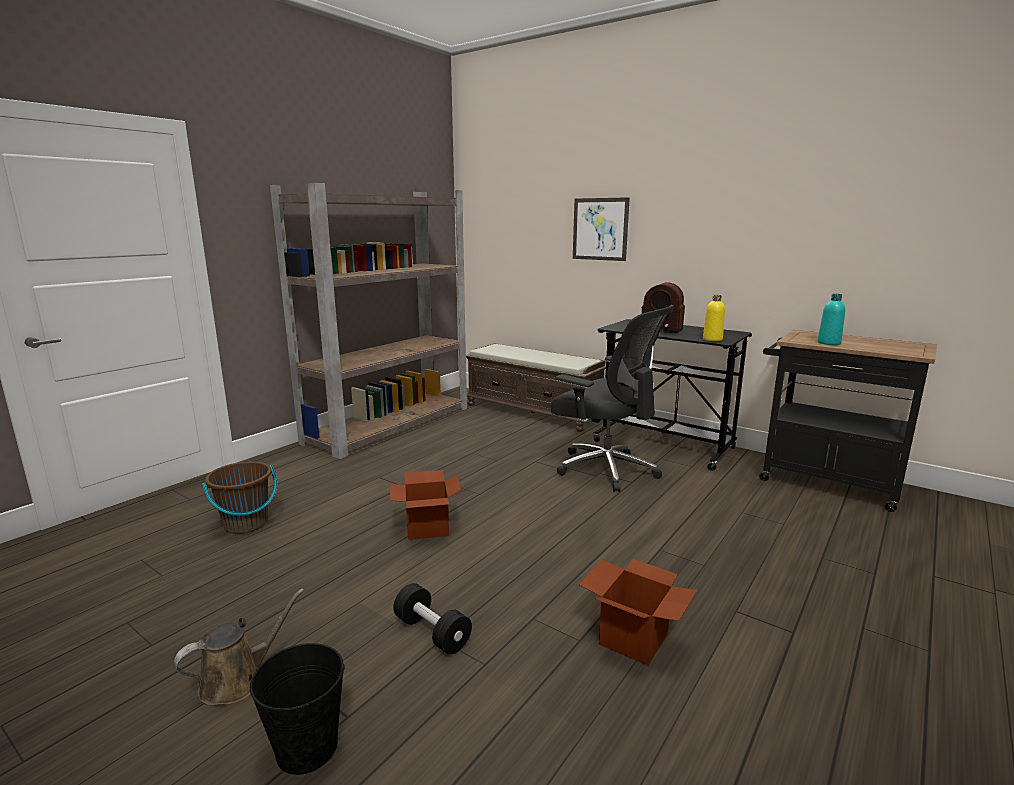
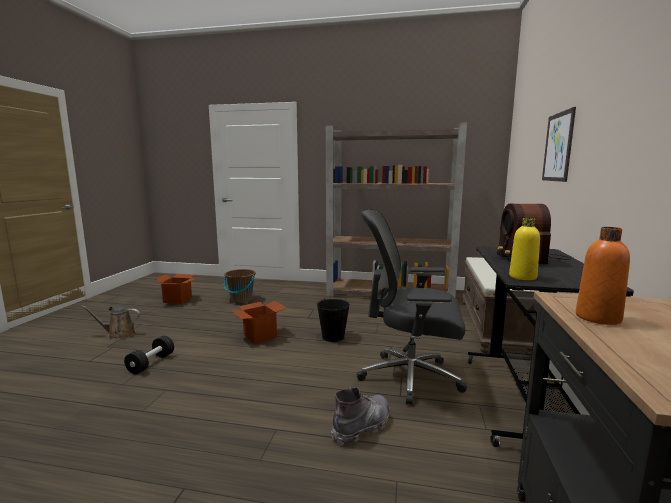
camera: 65 degrees right, 5 degrees down
(238, 680) = (119, 334): brown watering can -> brown watering can turned 150 degrees clockwise
(307, 747) = (72, 358): black bucket -> black bucket (333, 336)
(604, 469) = (411, 377): office chair -> office chair turned 90 degrees clockwise
(633, 639) = (142, 433): cardboard box -> cardboard box (177, 300)
(671, 509) = (362, 426): none -> grey boot
(829, 343) = (598, 318): turquoise bottle -> orange bottle

